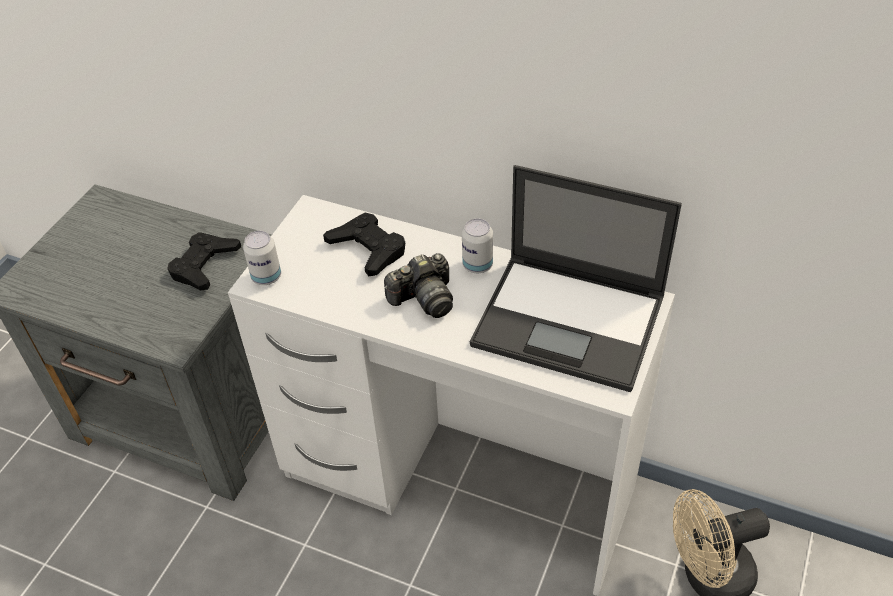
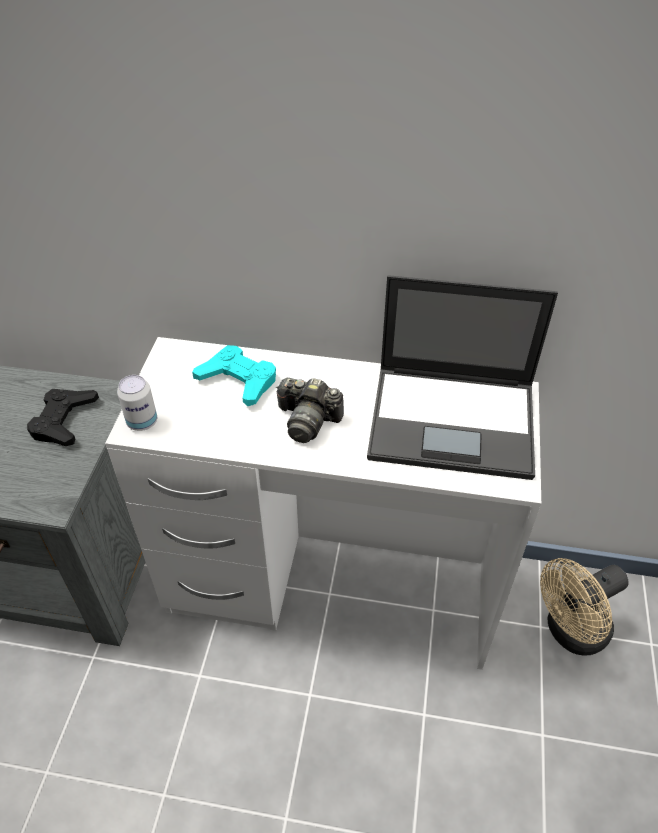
camera: 15 degrees left, 0 degrees up
(368, 249) = (238, 380): black game controller -> turquoise game controller
(424, 299) = (308, 420): camera -> camera turned 60 degrees clockwise
(477, 265) = (349, 381): can -> none

